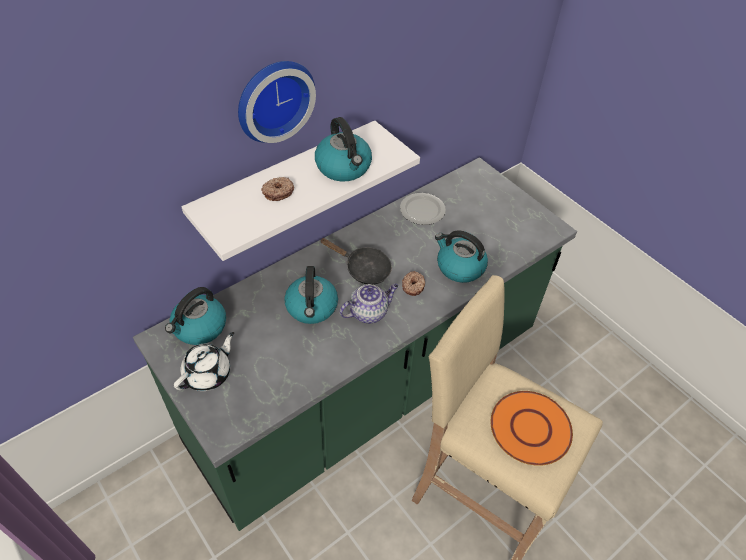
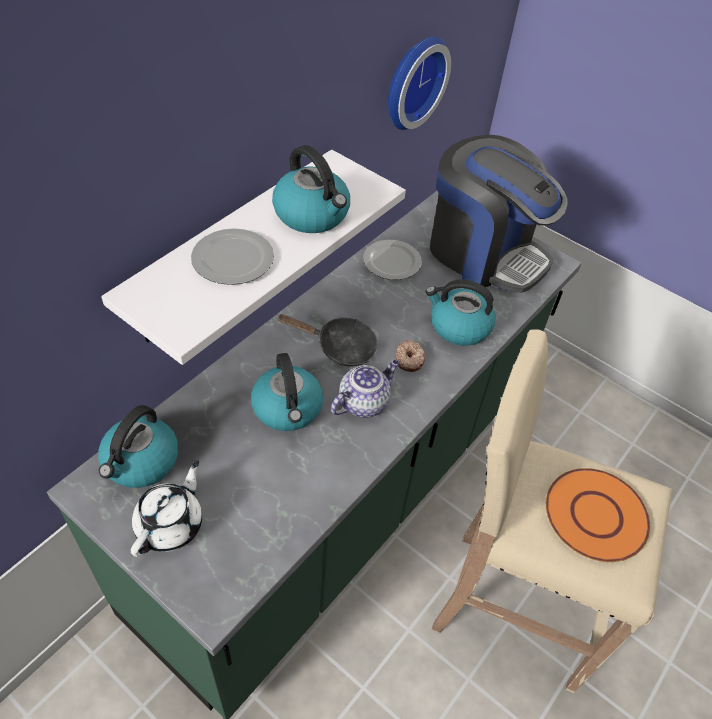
camera: 15 degrees left, 0 degrees up
(273, 99) = (214, 128): wall clock -> wall clock (412, 81)
(278, 192) = (234, 258): donut -> plate
(498, 213) = (484, 253): none -> coffee machine

